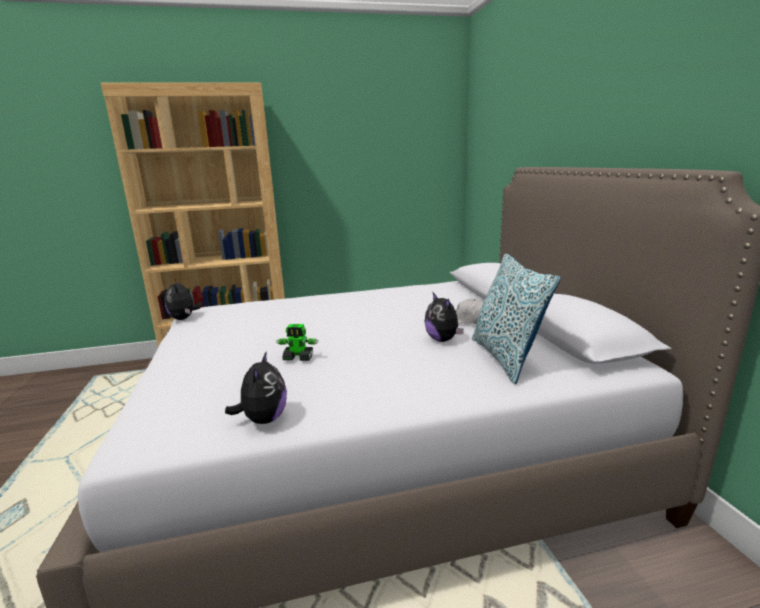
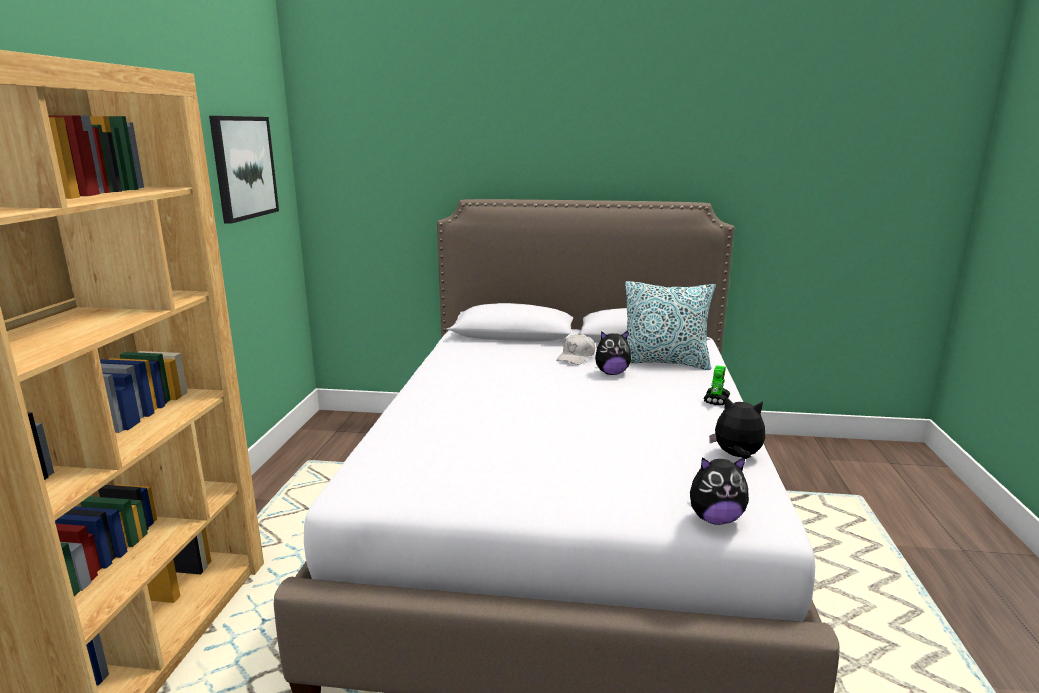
camera: 70 degrees left, 0 degrees up
(184, 318) = (383, 501): plush toy -> plush toy (715, 519)
(298, 358) = (612, 432): toy robot -> toy robot (716, 400)
(399, 143) = (243, 167): none -> picture

